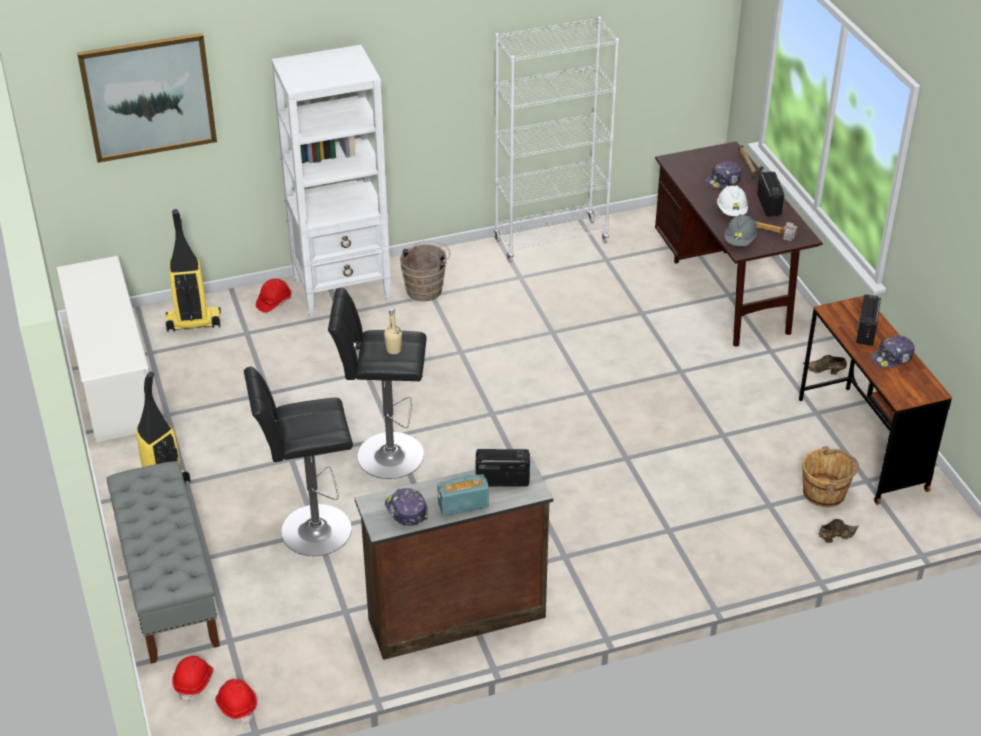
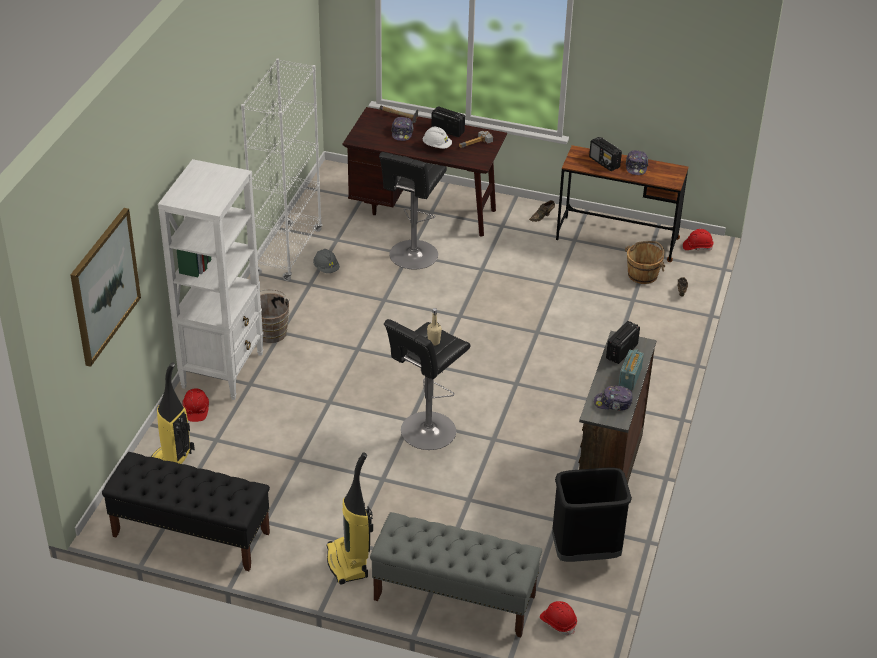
camera: 55 degrees left, 0 degrees up
(113, 380) = (190, 534): white shoe rack -> black bench
(237, 705) = (597, 610): red hard hat -> red hard hat (697, 247)
(310, 531) = (465, 502): black stool -> black stool (412, 256)
(316, 656) = (586, 552): none -> black trash can
(740, 240) = (470, 159): grey hard hat -> grey hard hat (326, 268)

